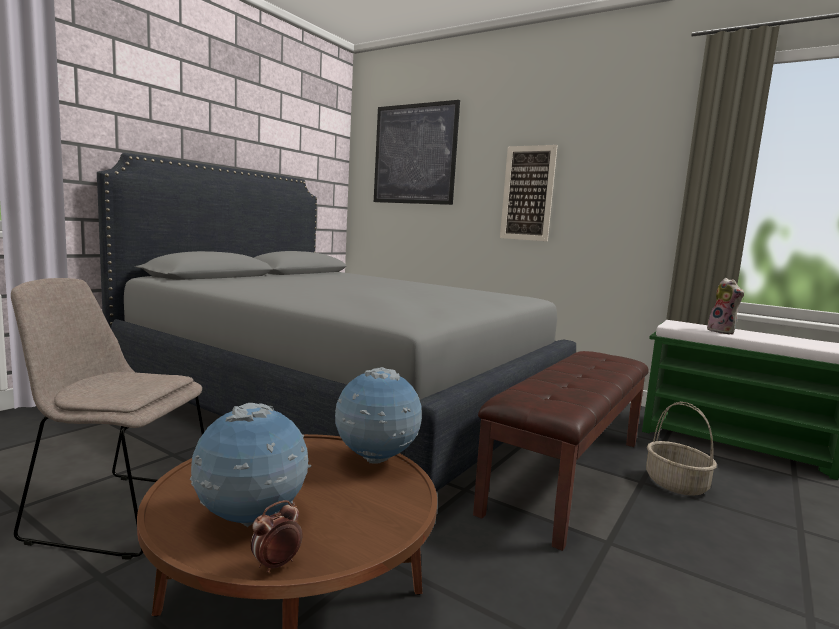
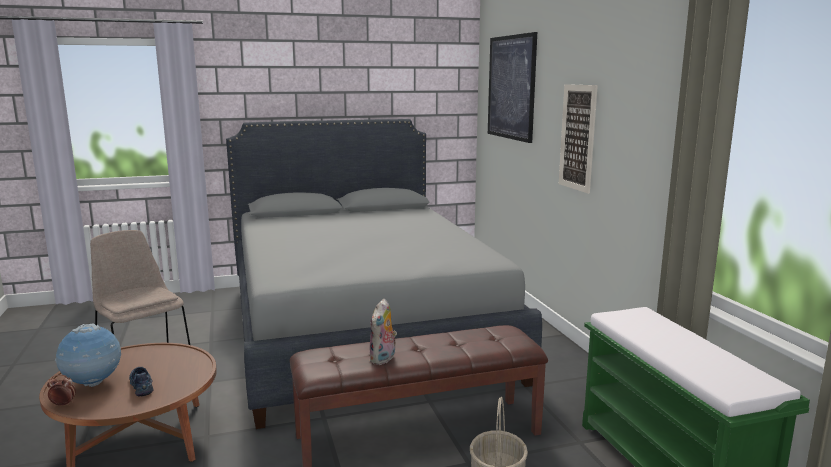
camera: 40 degrees right, 5 degrees up
(339, 496) = (142, 385): none -> shoe
(376, 459) = (194, 372): globe -> none
(722, 332) = (648, 335): plush toy -> plush toy (383, 359)

